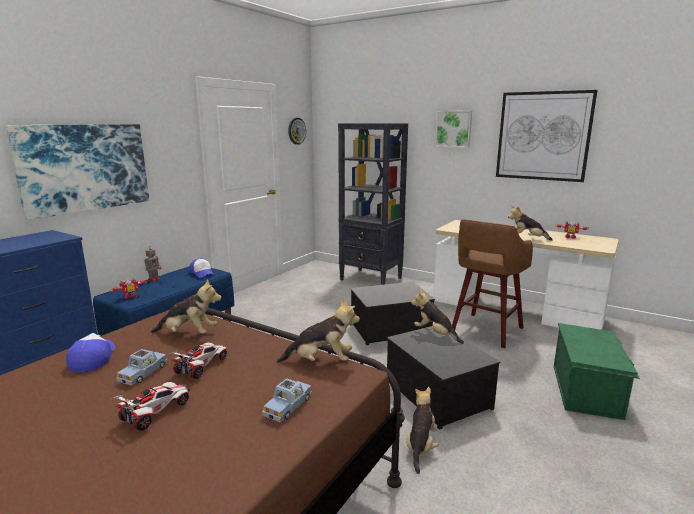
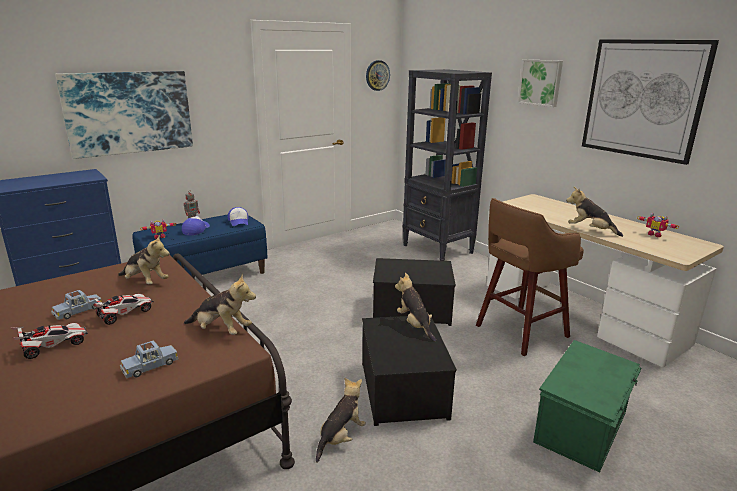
camera: 20 degrees right, 5 degrees up
(93, 358) = (57, 290): cap -> cap (196, 230)

